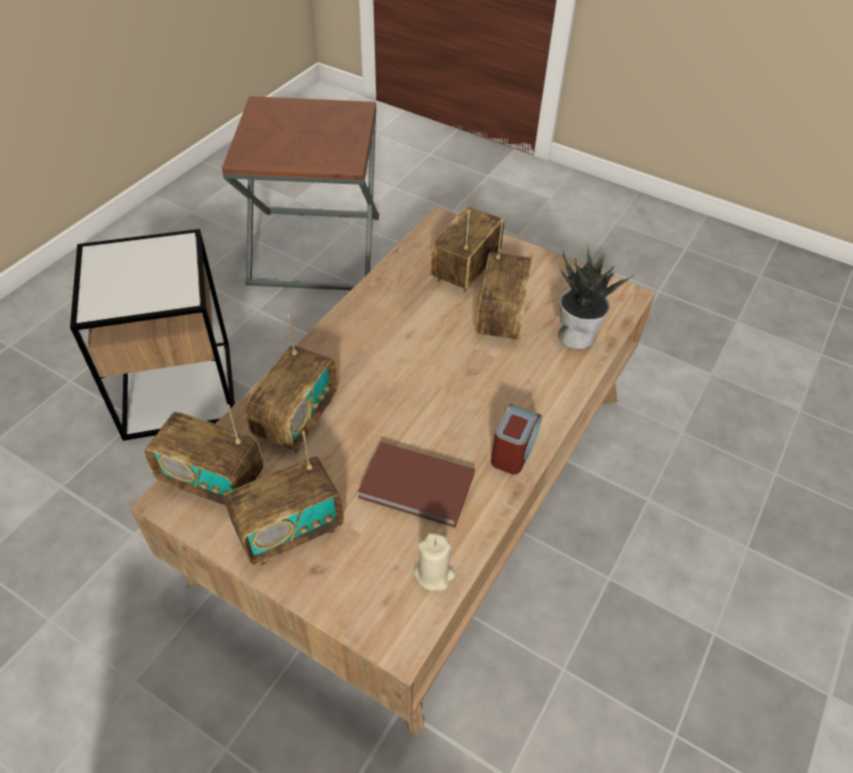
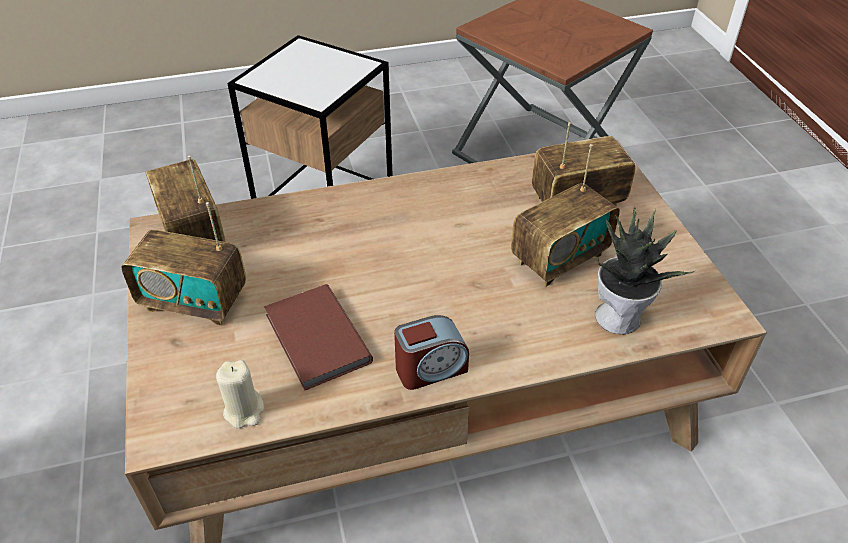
camera: 45 degrees right, 5 degrees down
(296, 419) = (296, 231): radio -> none

